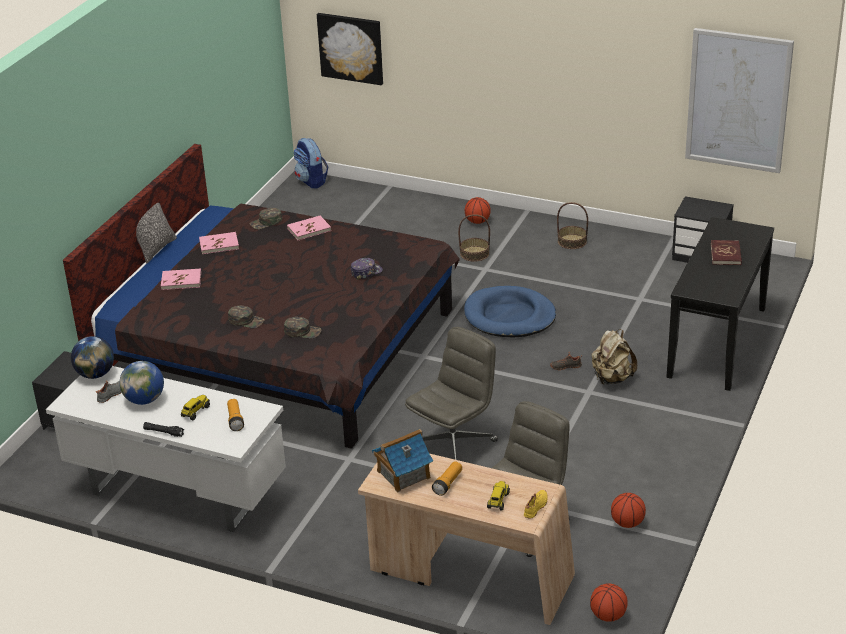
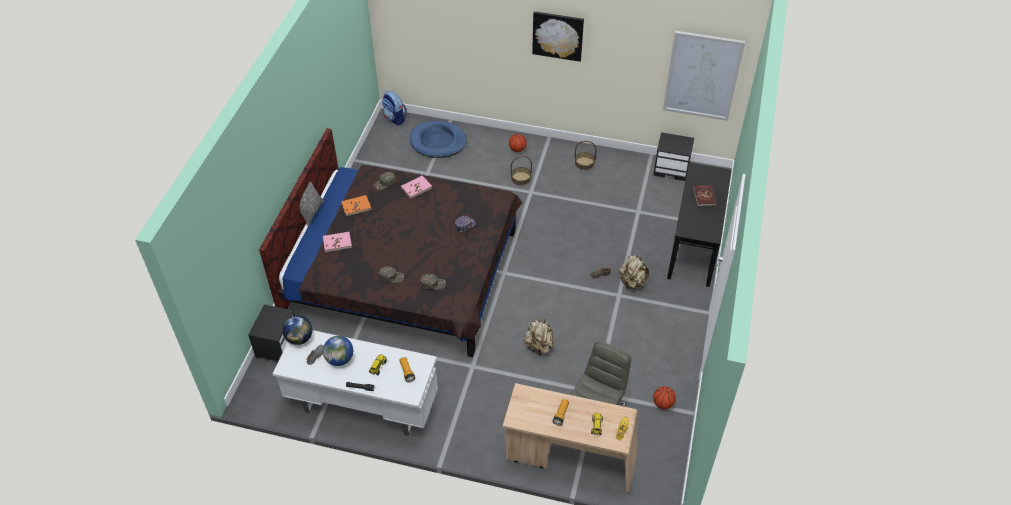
camera: 10 degrees left, 15 degrees up
(219, 245) = (356, 206): pink book -> orange book
(351, 48) = (422, 34): picture -> picture (558, 35)
(403, 474) = (530, 409): toy house -> none
(453, 443) = (539, 346): grey office chair -> beige backpack
(509, 316) = (555, 233): blue dog bed -> blue dog bed (438, 142)
(608, 616) = (664, 480): basketball -> none

